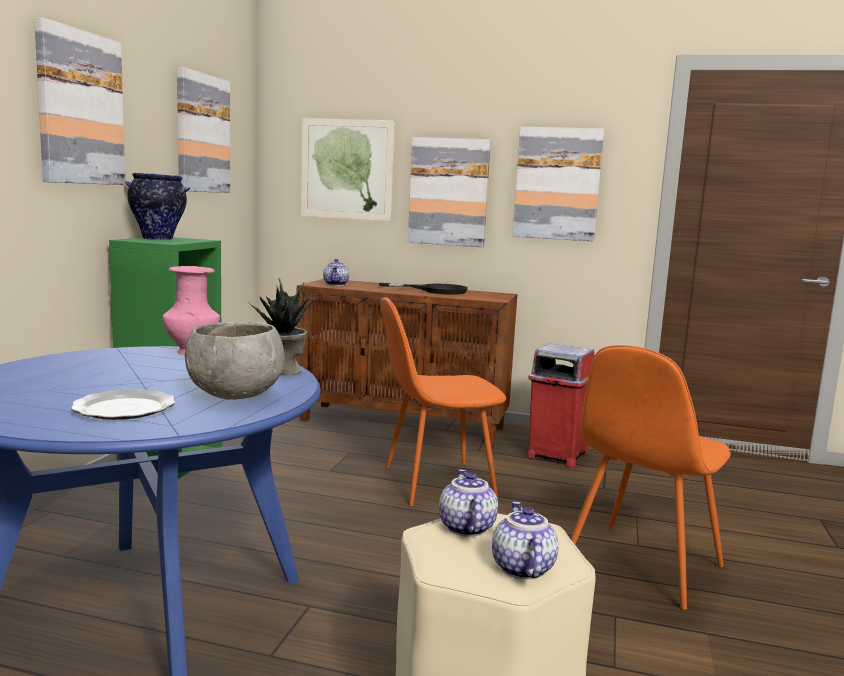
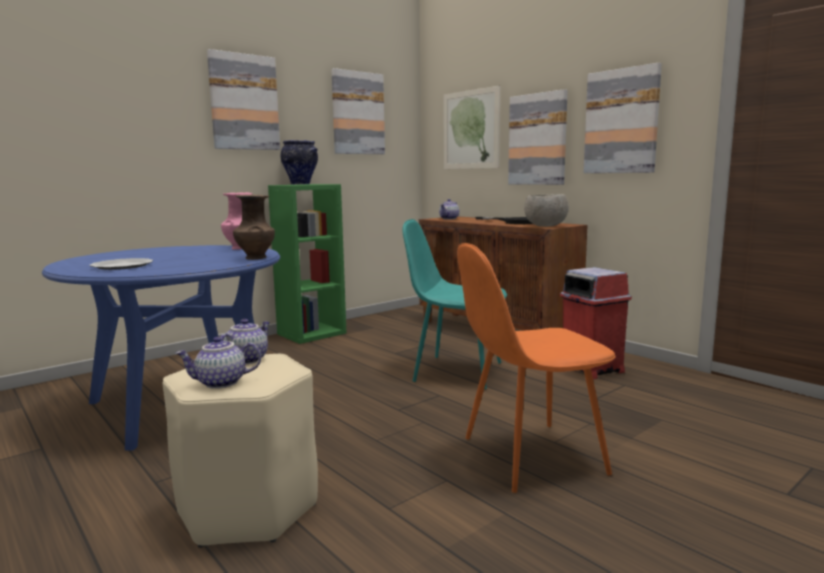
camera: 35 degrees right, 0 degrees up
(236, 395) = (189, 265): grey bowl -> grey bowl (545, 226)
(283, 371) = (255, 258): potted plant -> brown vase
(435, 483) = (455, 371): orange chair -> turquoise chair
(521, 568) = (220, 383): teapot -> teapot turned 135 degrees counterclockwise

